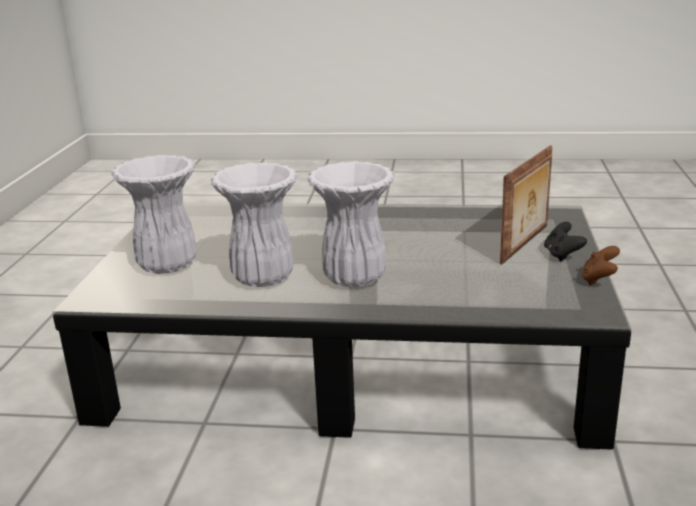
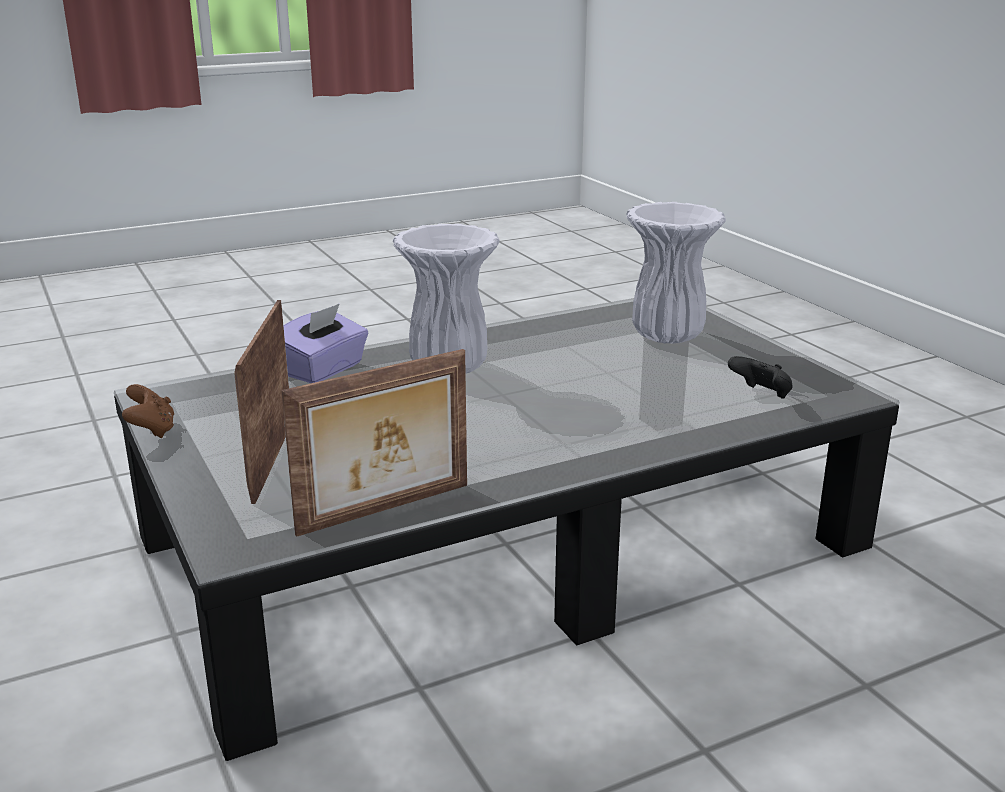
camera: 145 degrees right, 0 degrees up
(262, 278) = (547, 347): white vase -> none
(447, 301) = (323, 370): none -> purple tissue box
(480, 210) = (386, 510): none -> picture frame
(562, 255) = (209, 455): black game controller -> black game controller (761, 395)

